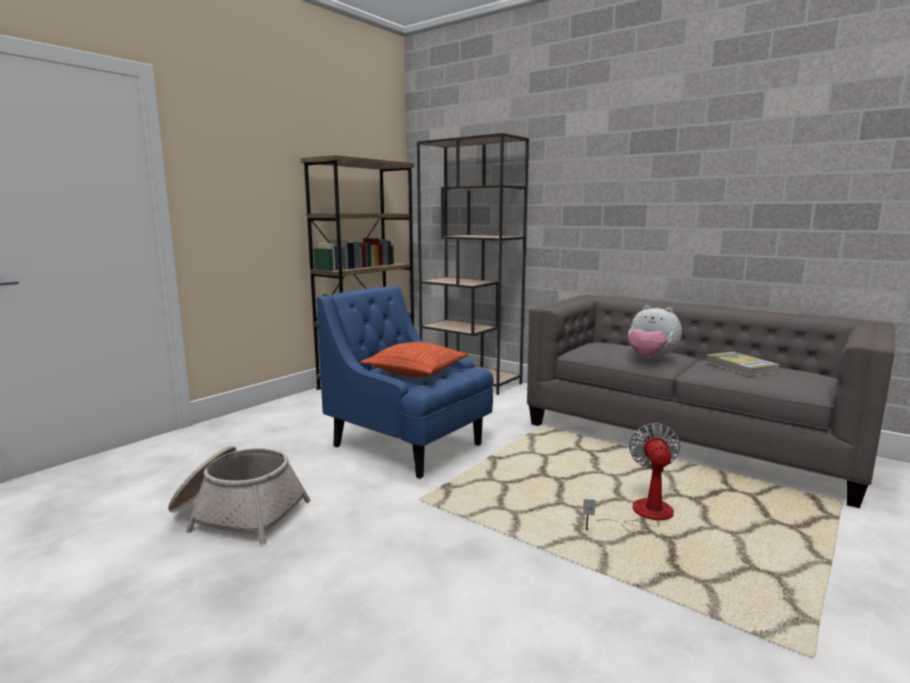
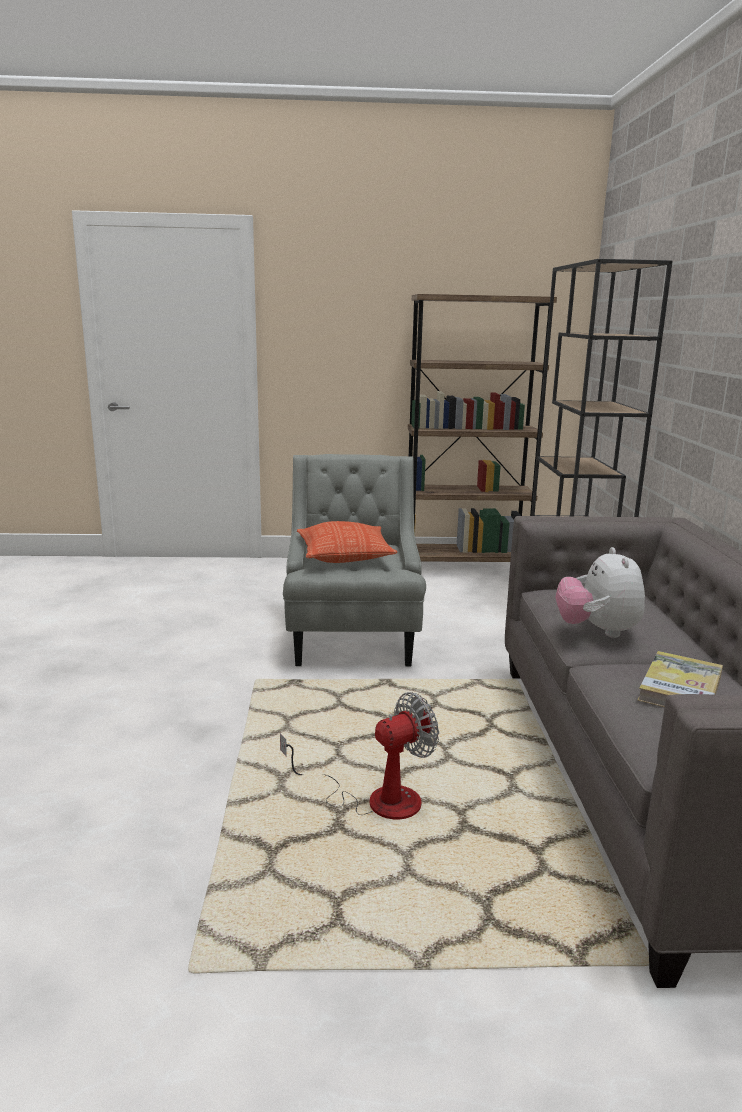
camera: 50 degrees right, 5 degrees up
(238, 513) = (154, 629): basket -> none
(409, 445) = (352, 638): blue armchair -> grey armchair

